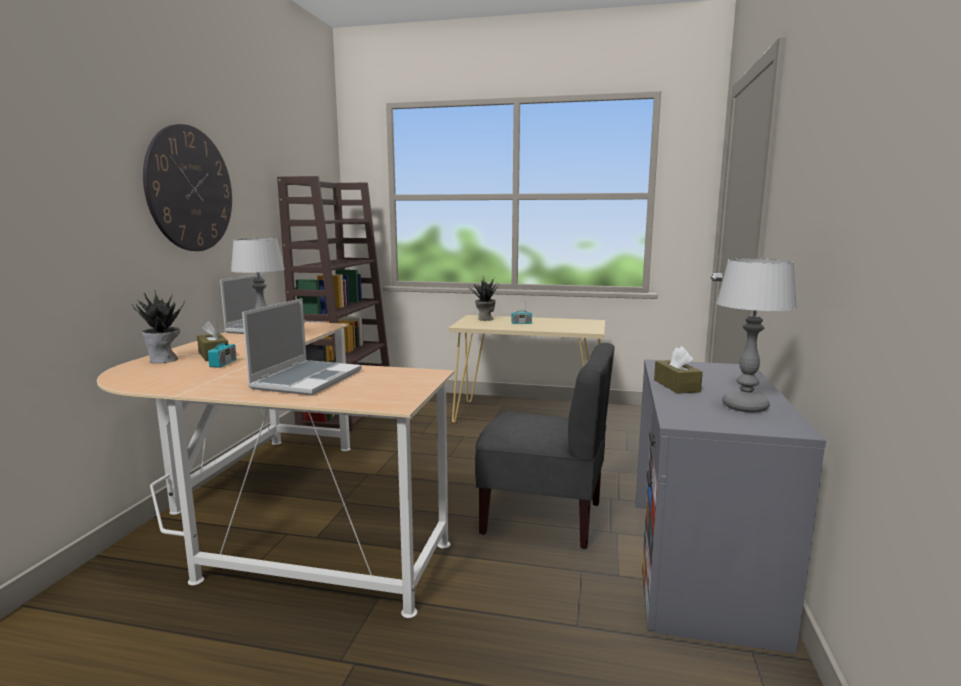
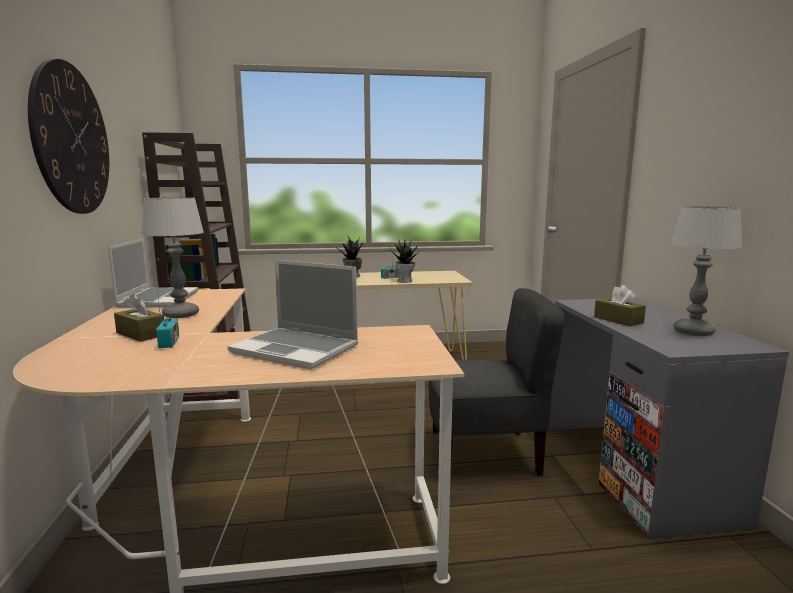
camera: 20 degrees left, 0 degrees up
(164, 360) = (83, 346): potted plant -> potted plant (405, 281)
(307, 379) = (297, 349): laptop -> laptop turned 120 degrees clockwise

